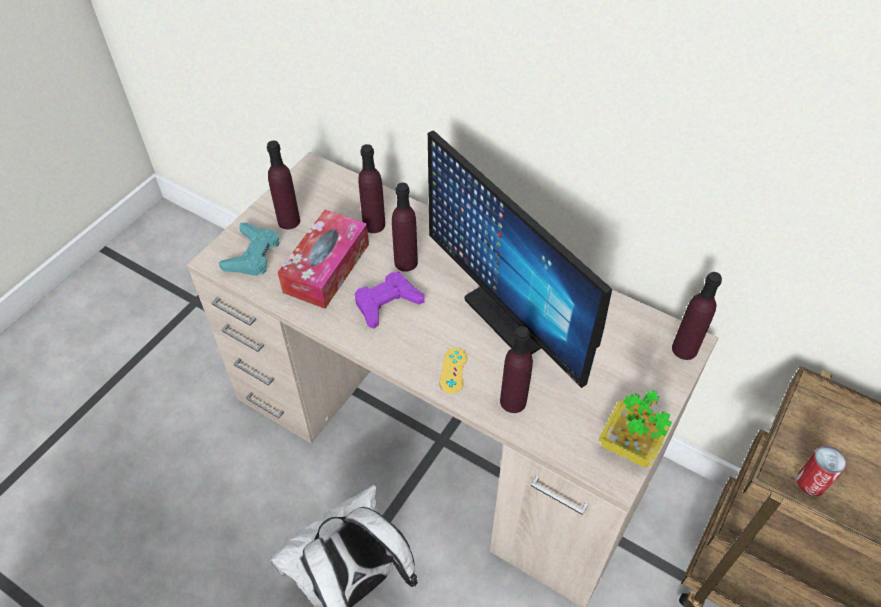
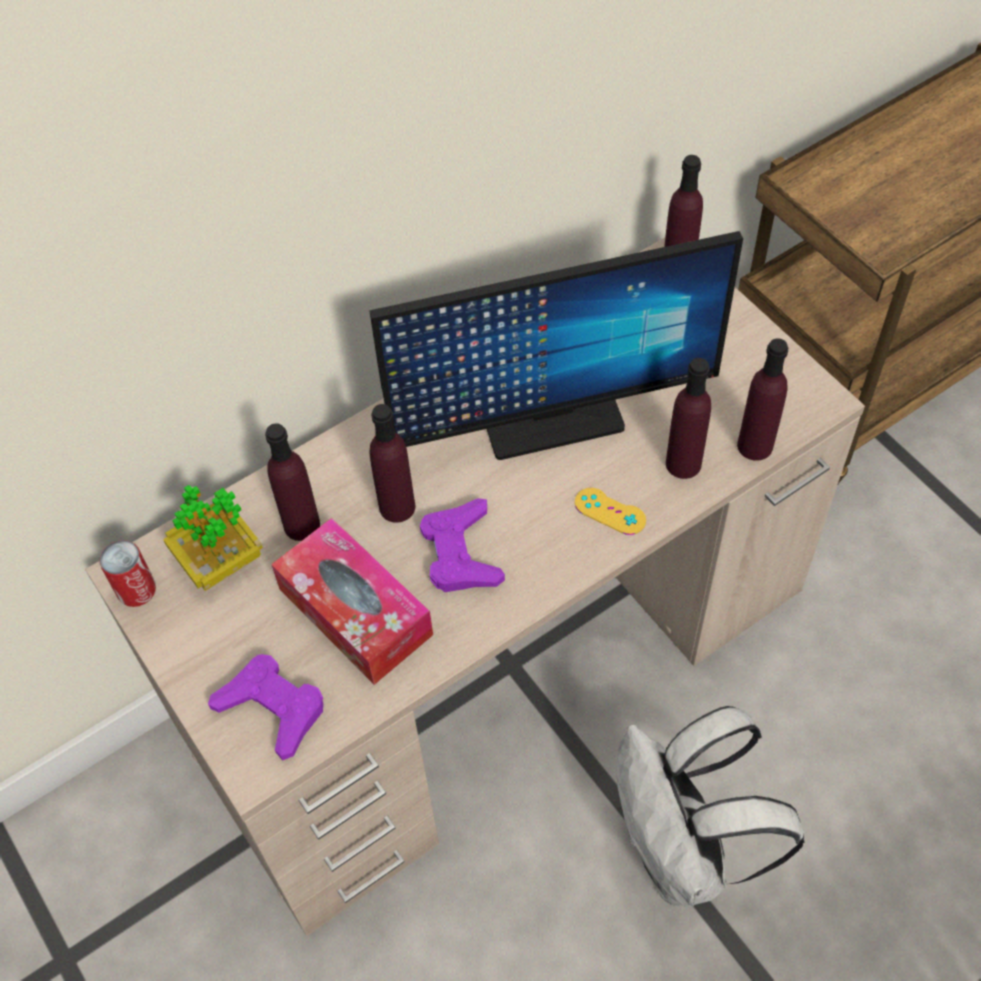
camera: 65 degrees left, 5 degrees up
(252, 254) = (272, 708): turquoise game controller -> purple game controller
(289, 221) = (228, 638): purple bottle -> purple bottle (755, 445)
(630, 444) = (785, 372): potted plant -> potted plant (219, 559)
(811, 482) = (887, 240): can -> can (136, 590)

